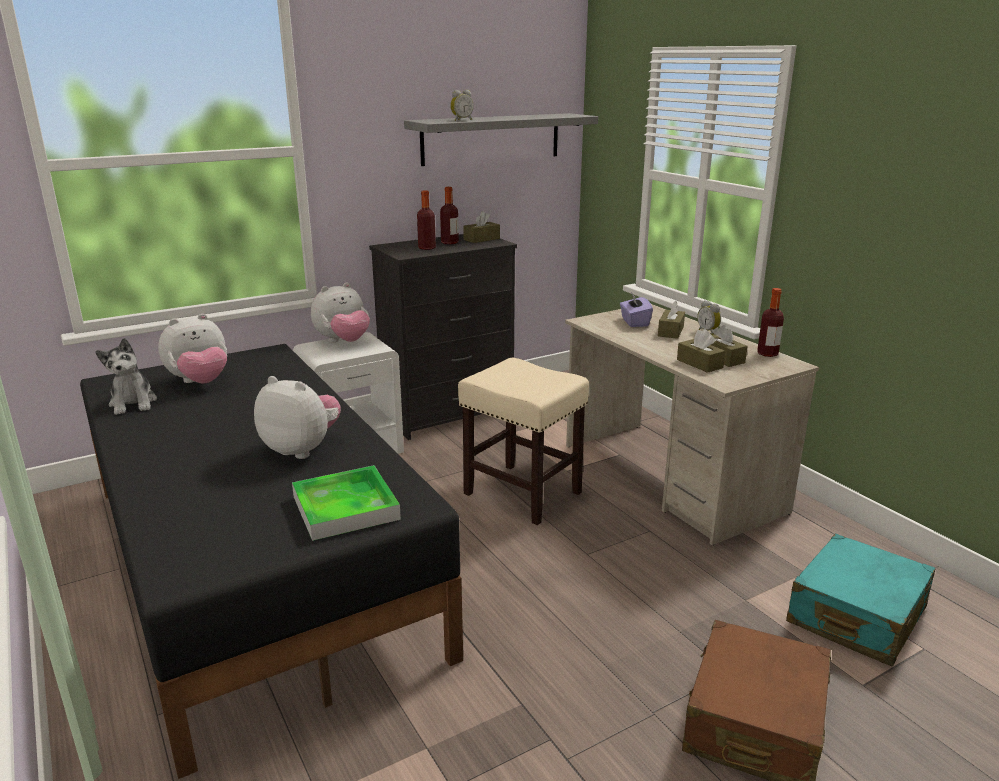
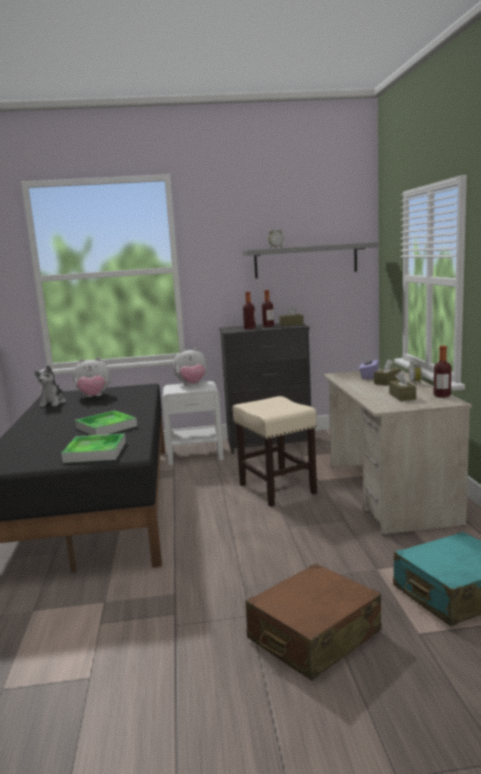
camera: 25 degrees right, 10 degrees down
(302, 449) = (106, 427): plush toy -> tray
(699, 364) = (381, 398): brown tissue box -> none

